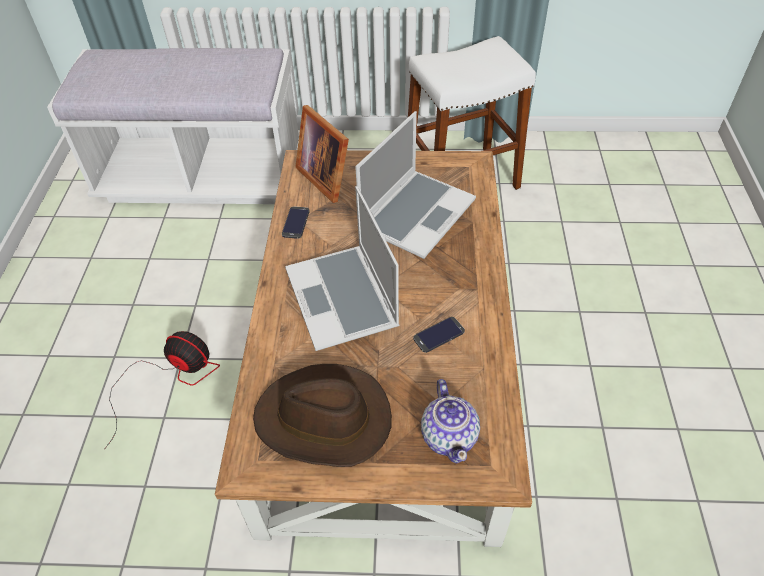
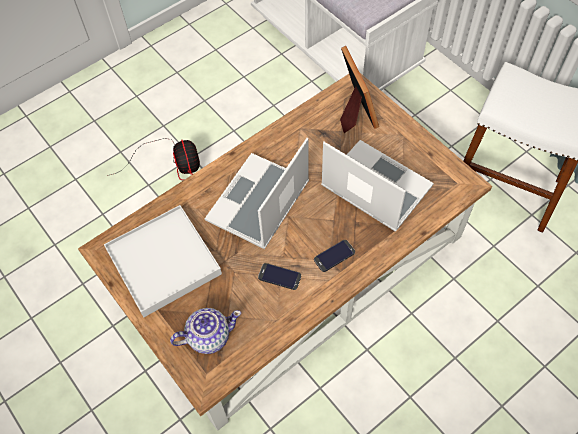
camera: 50 degrees right, 10 degrees up
(295, 223) = (296, 128): phone -> phone (334, 256)
(323, 420) = (163, 262): brown hat -> white tray
(326, 177) = (354, 111): picture frame -> picture frame turned 150 degrees clockwise
(416, 214) = (374, 187): laptop -> laptop turned 135 degrees counterclockwise
(449, 436) = (208, 336): teapot -> teapot turned 150 degrees counterclockwise

